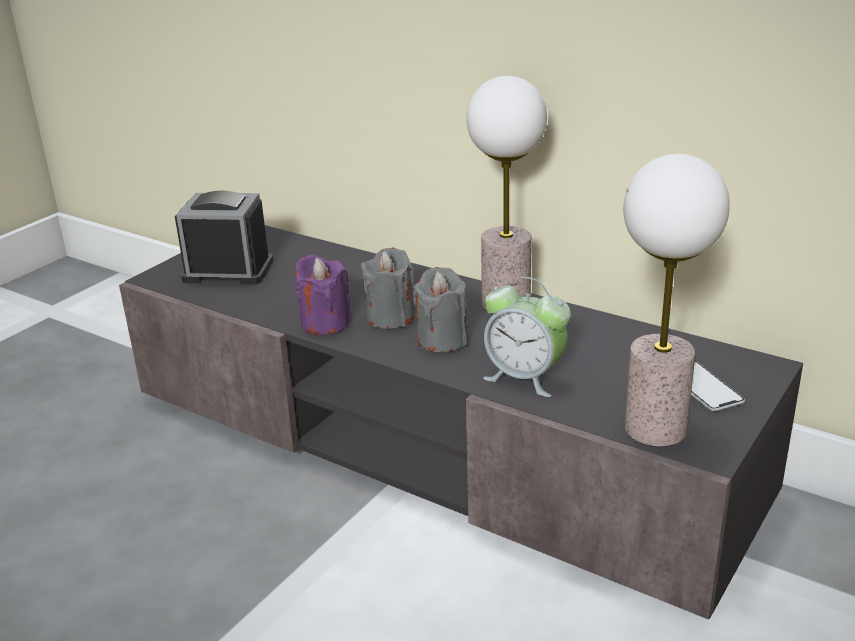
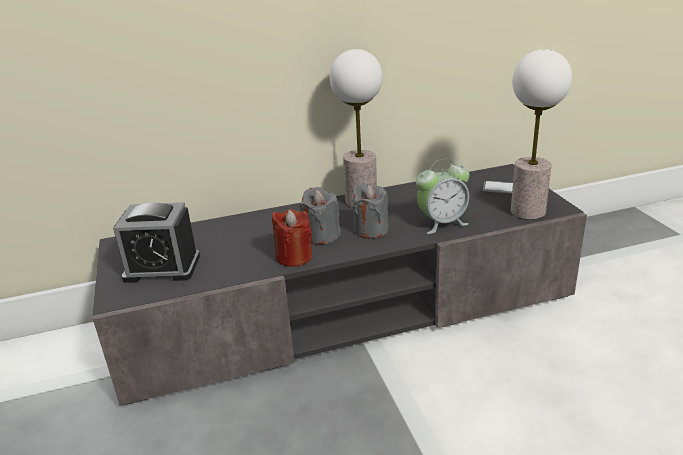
camera: 50 degrees left, 0 degrees up
(228, 270) = (162, 267): alarm clock -> alarm clock turned 135 degrees counterclockwise
(325, 323) = (294, 257): purple candle -> red candle

